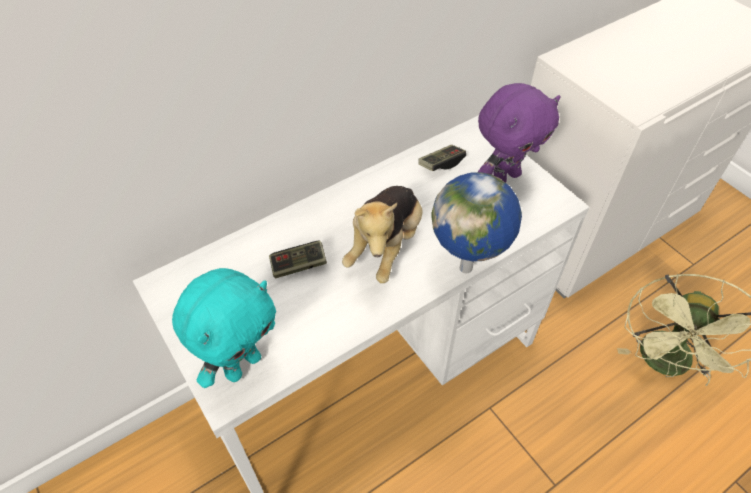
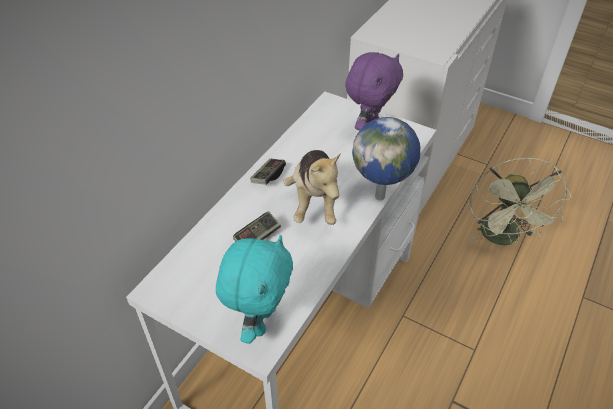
camera: 25 degrees left, 5 degrees down
(441, 164) = (319, 132): game controller -> game controller (268, 176)

